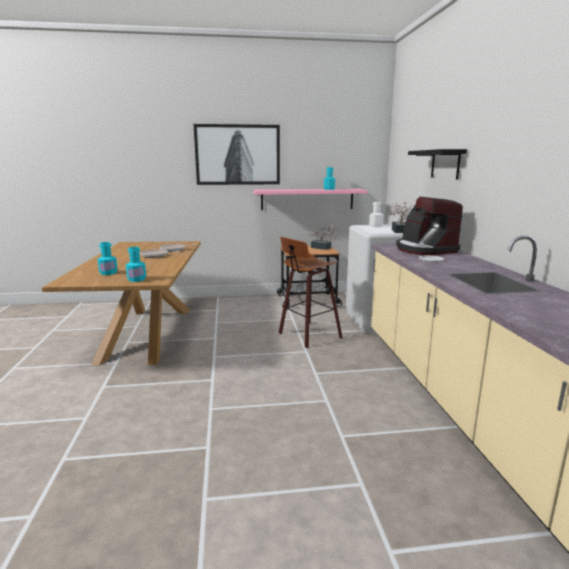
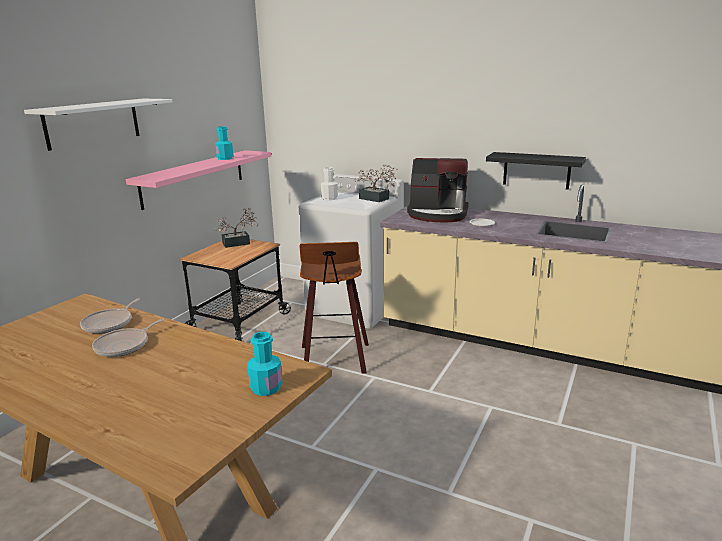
camera: 55 degrees left, 5 degrees up
(108, 273) = (179, 407): turquoise bottle -> none
(237, 155) = (93, 123): picture -> white shelf
(445, 164) = (408, 116): black shelf -> black shelf (536, 170)

